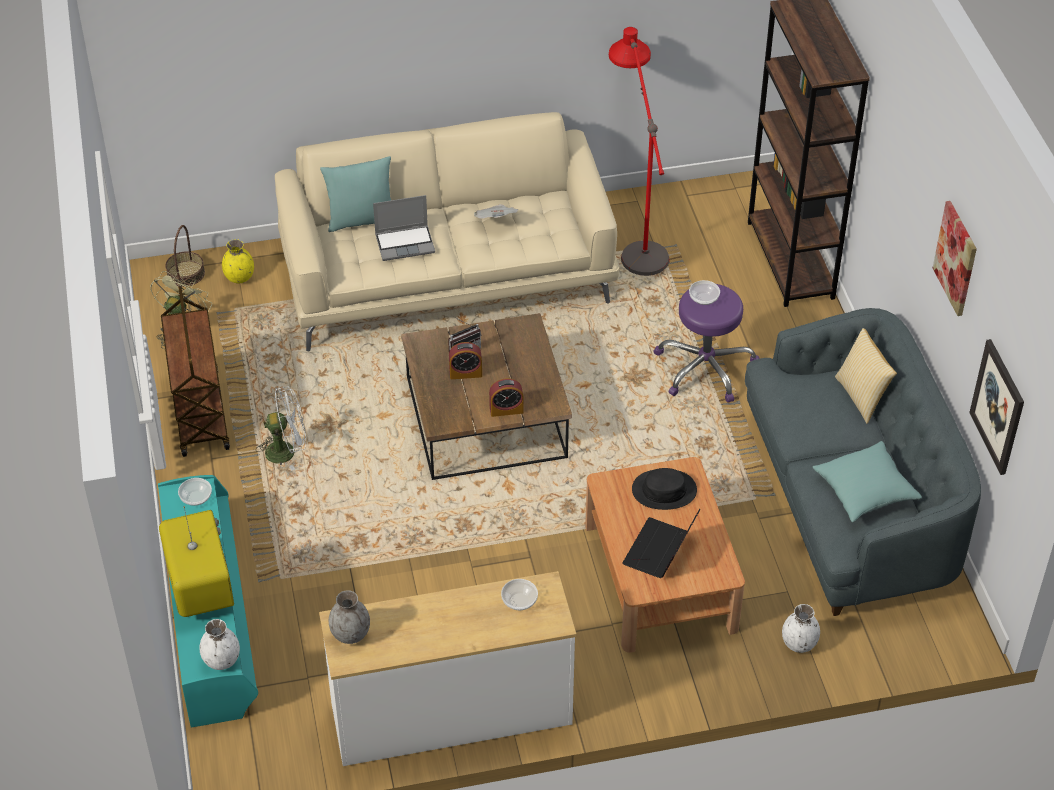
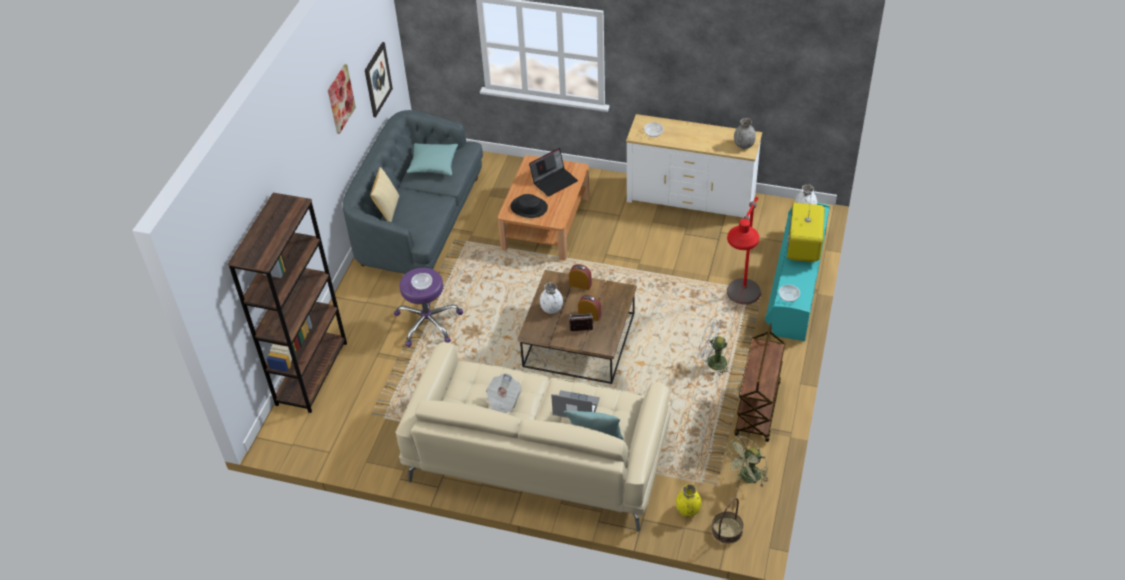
camera: 150 degrees left, 0 degrees up
(636, 236) = (391, 431): red floor lamp -> red floor lamp (739, 309)
(798, 644) = (504, 173): white vase -> white vase (552, 309)

